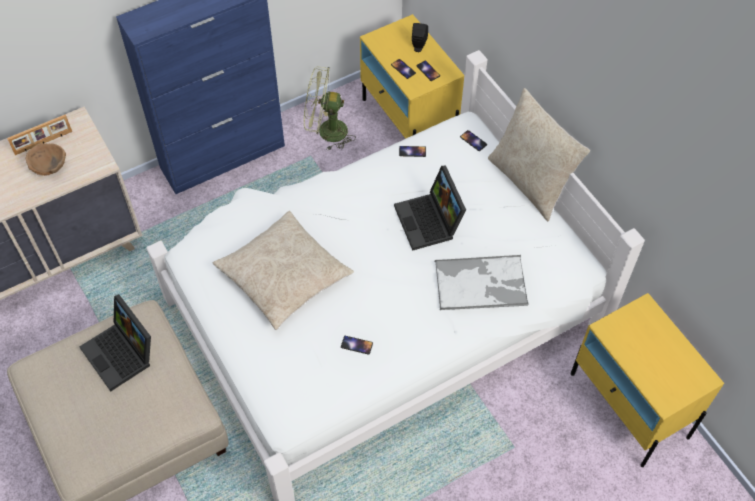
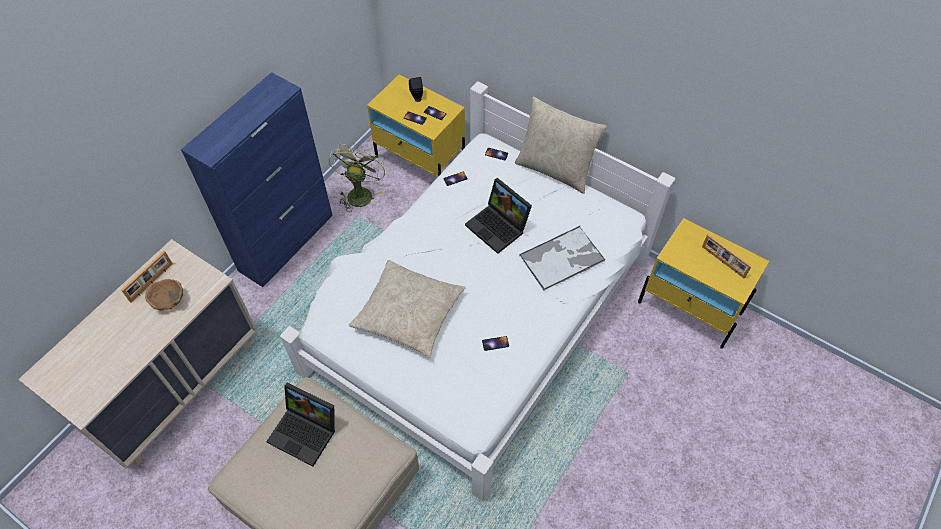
camera: 25 degrees left, 0 degrees up
(326, 132) = (360, 192): green fan -> green fan turned 120 degrees clockwise
(665, 361) = (722, 262): none -> picture frame

